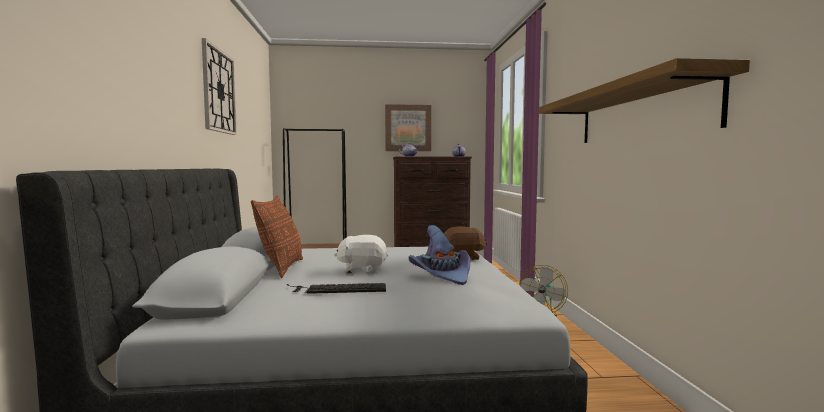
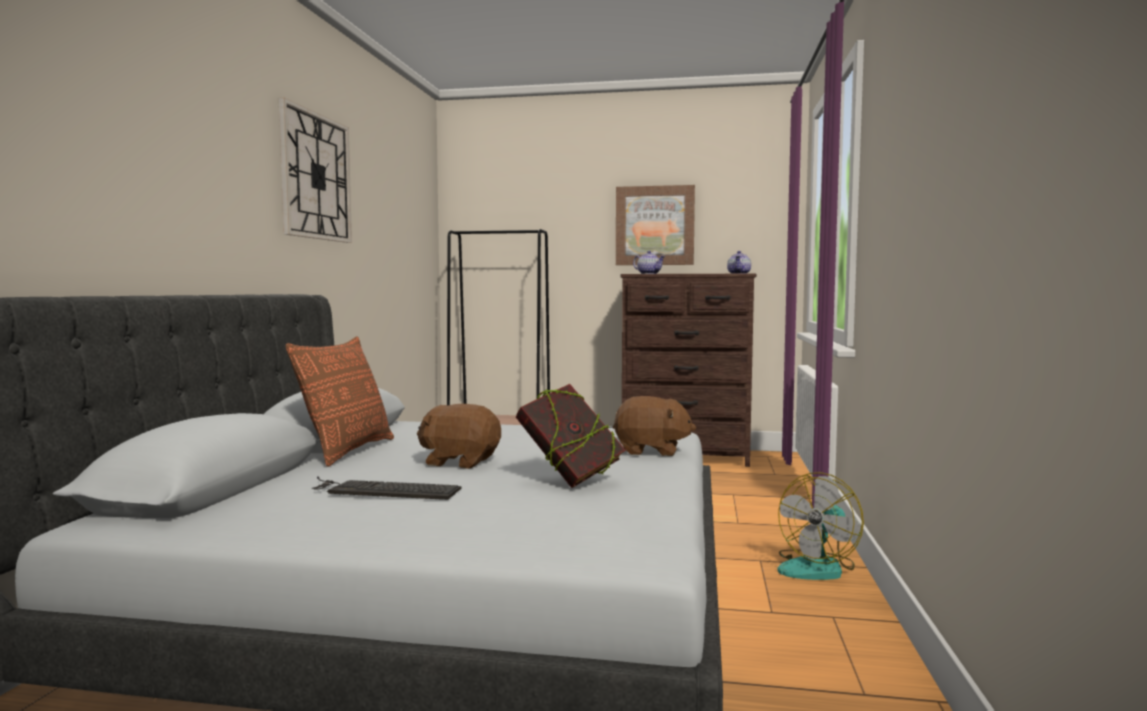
camera: 15 degrees right, 0 degrees up
(362, 270) = (460, 462): white plush toy -> brown plush toy
(441, 275) = (570, 478): purple hat -> book
(639, 113) = (956, 188): shelf -> none

